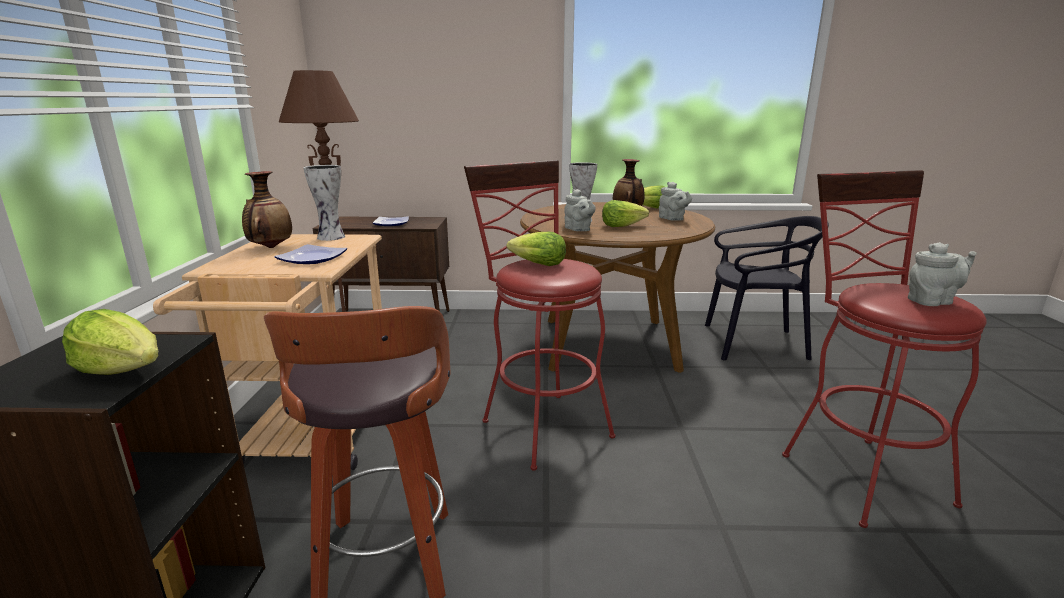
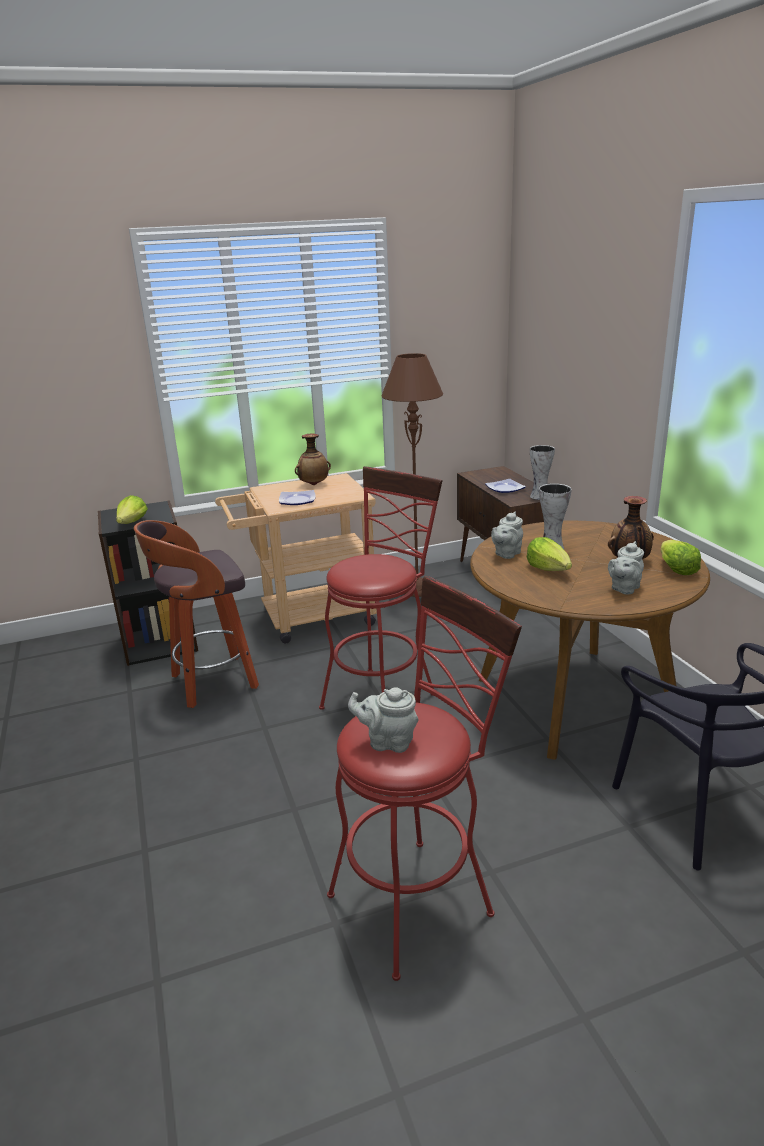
camera: 70 degrees right, 5 degrees up
(332, 237) = (351, 489): vase -> vase (539, 496)
(537, 264) = (371, 562): lettuce -> none
(932, 301) = (388, 742): grey teapot -> grey teapot turned 135 degrees clockwise

